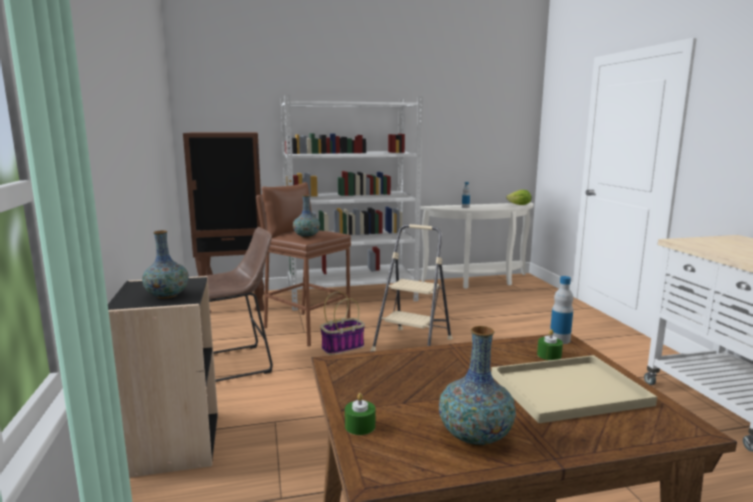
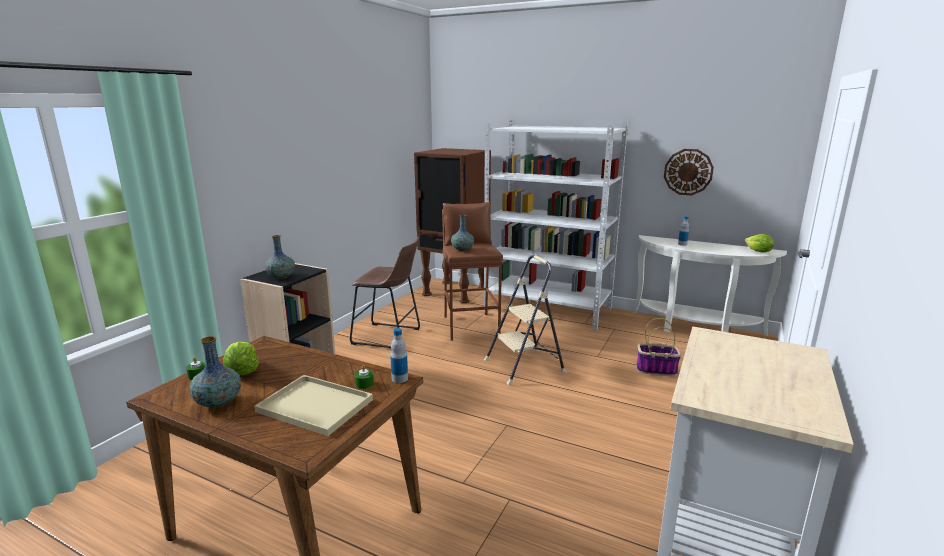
camera: 40 degrees right, 5 degrees up
(343, 347) = (471, 349): basket -> basket (656, 369)
(402, 397) = (242, 372): none -> lettuce
(455, 144) = (688, 172): none -> wall clock

